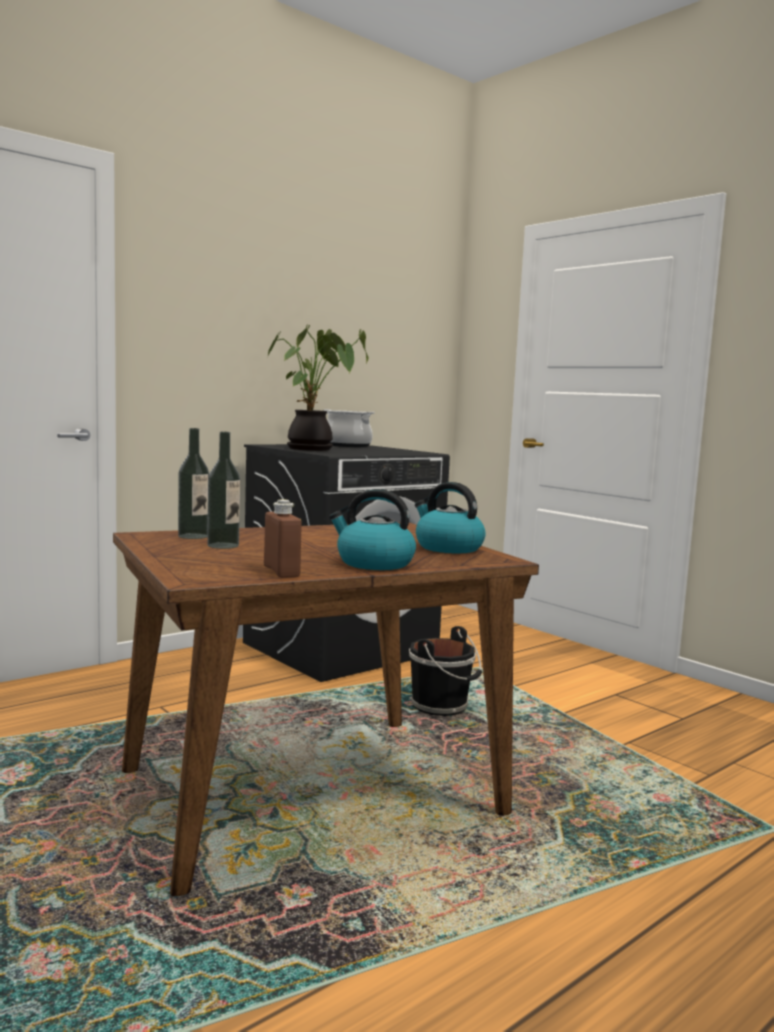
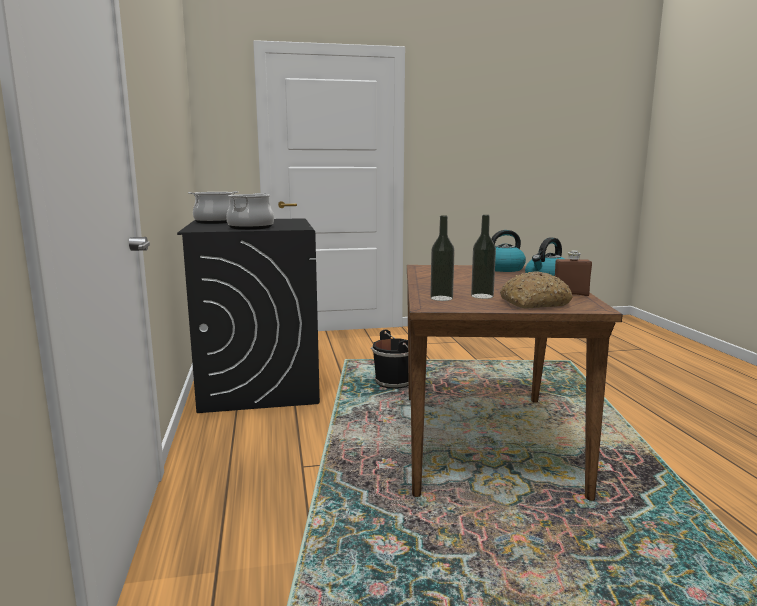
camera: 60 degrees left, 5 degrees up
(200, 560) = (534, 303): none -> bread
(313, 449) = (250, 227): potted plant -> cooking pot

